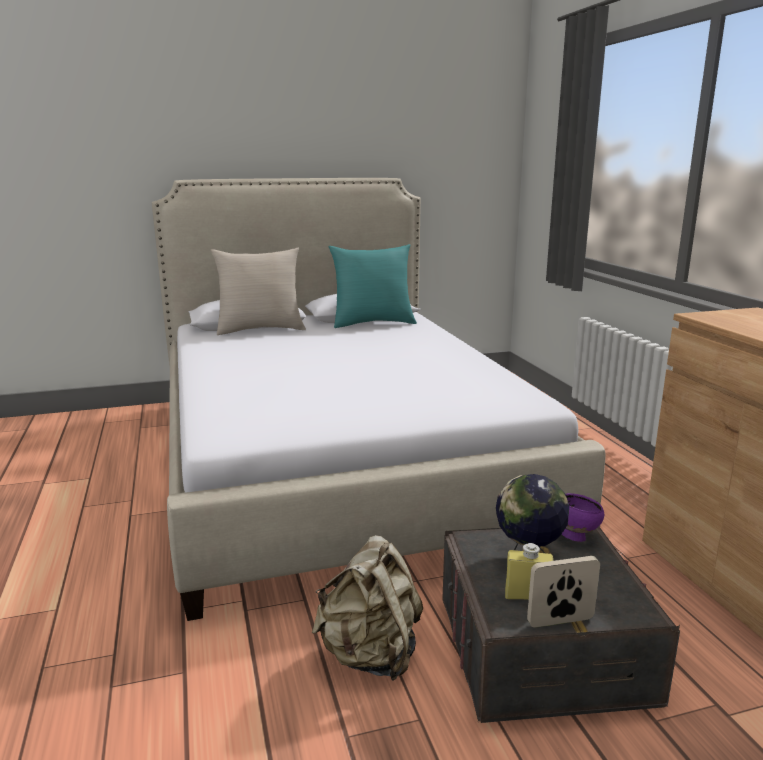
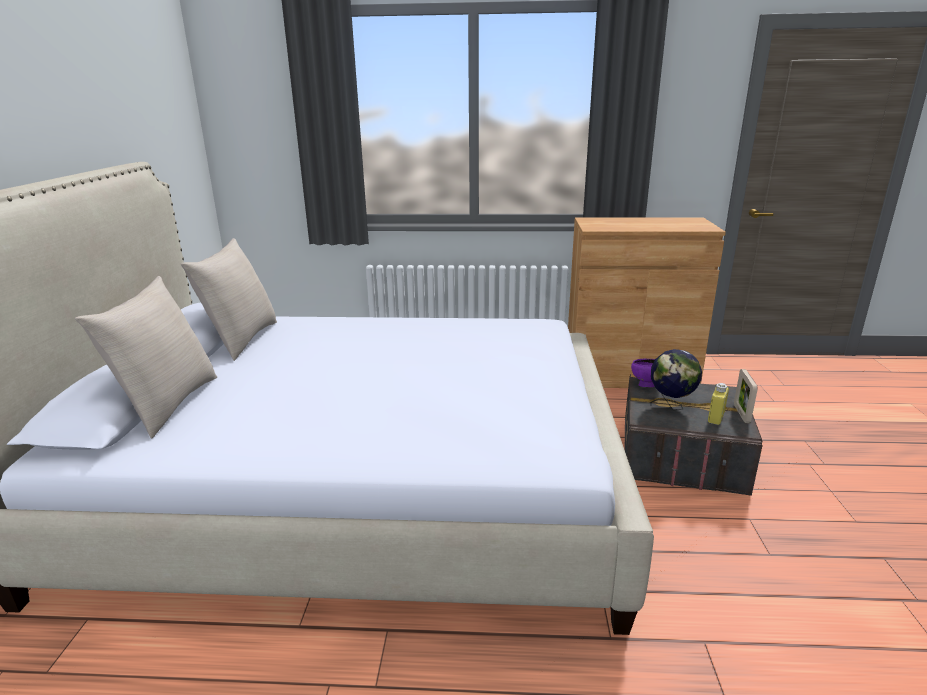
camera: 70 degrees left, 5 degrees up
(370, 655) = (684, 527): beige backpack -> none
(373, 323) = (241, 340): turquoise pillow -> beige pillow

